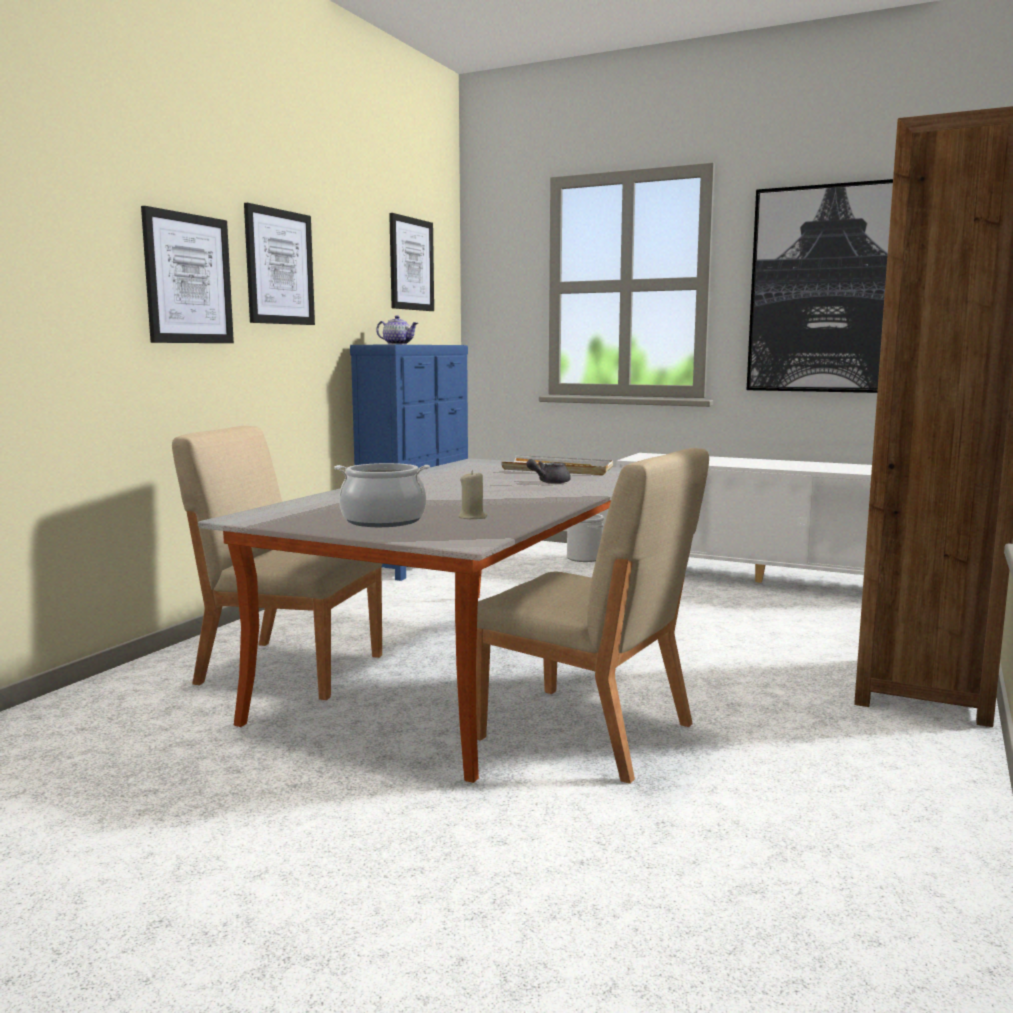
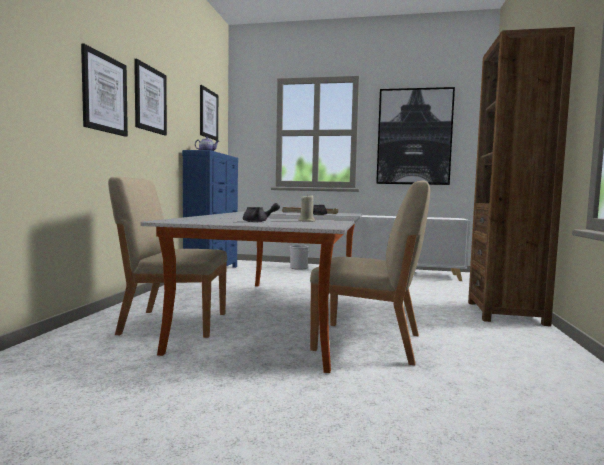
camera: 15 degrees left, 5 degrees down
(383, 521) = (259, 221): cooking pot -> grey teapot

